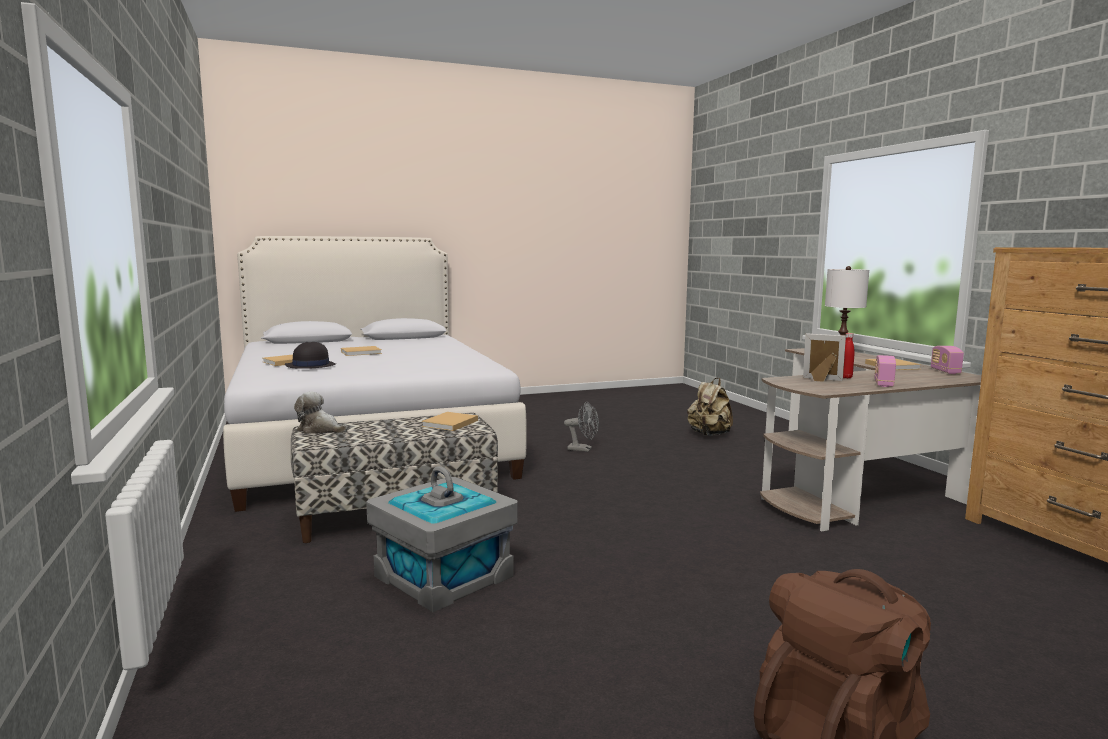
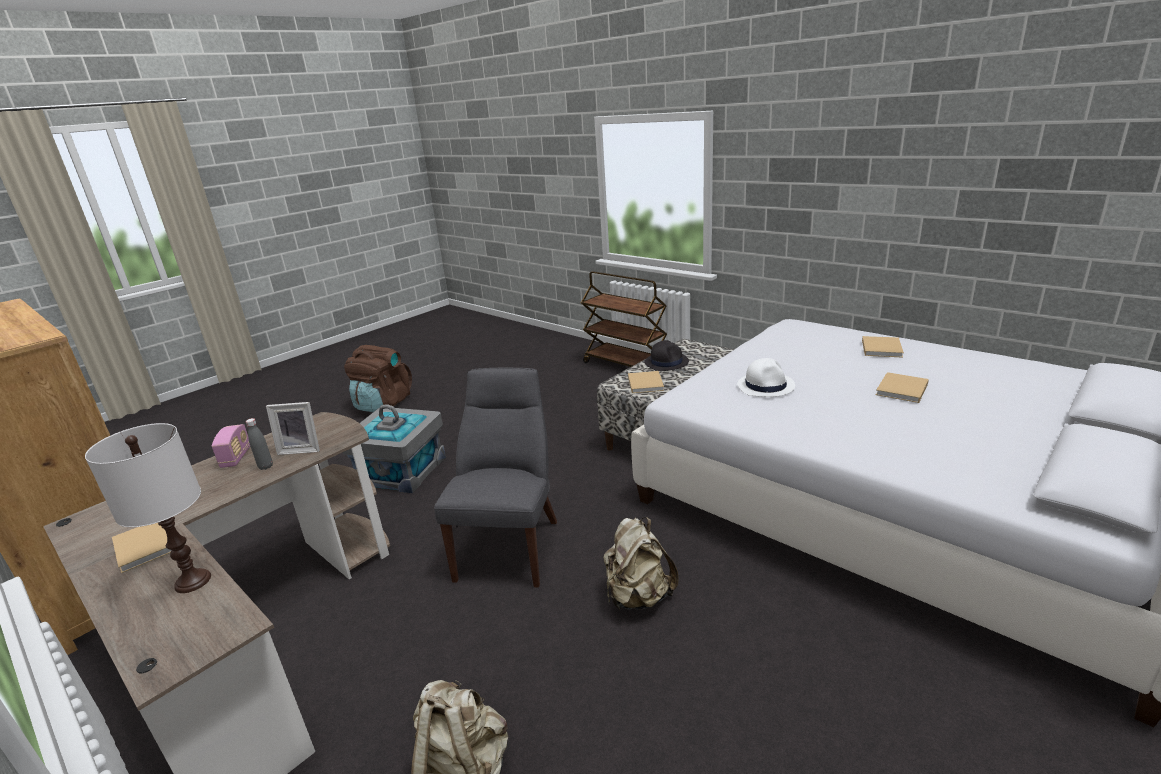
camera: 155 degrees right, 15 degrees up
(240, 634) = (626, 365): none -> brown cart
(310, 366) = (829, 346): black hat -> black hat (666, 362)
(320, 430) = (712, 352): plush toy -> none
(421, 364) = (766, 386): none -> white hat
(443, 576) = (581, 406): grey storage box -> grey storage box (402, 471)
(583, 449) = (638, 596): grey fan -> beige backpack
(650, 481) = (510, 546): none -> grey chair
(846, 377) = (266, 466): red bottle -> grey bottle
(945, 371) = (87, 541): radio -> none

